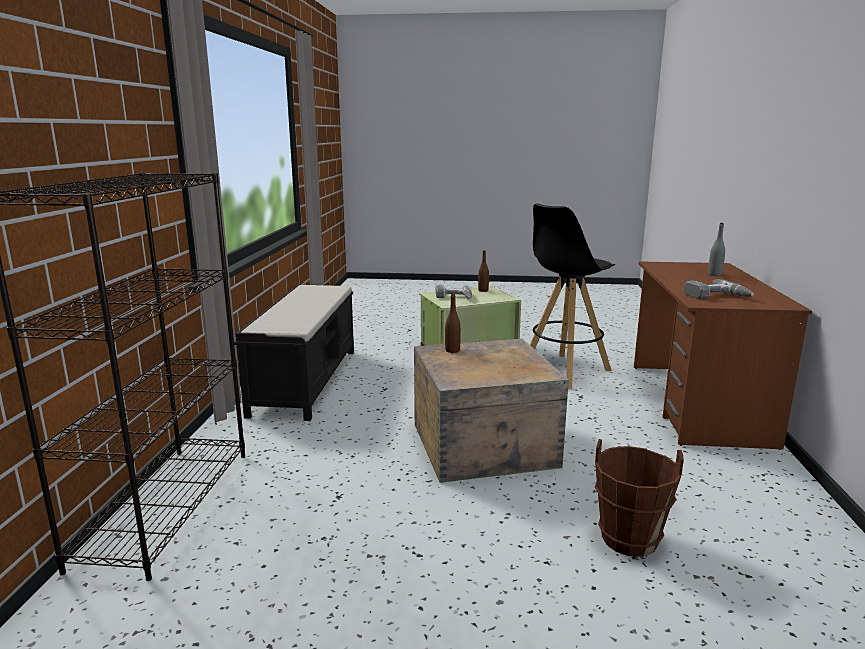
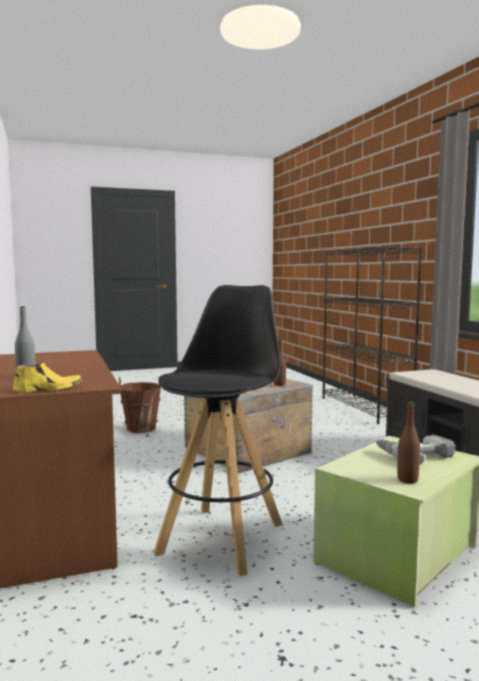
camera: 155 degrees right, 10 degrees down
(684, 264) = (48, 389): none -> yellow shoe
(717, 297) = (61, 356): power drill -> none

